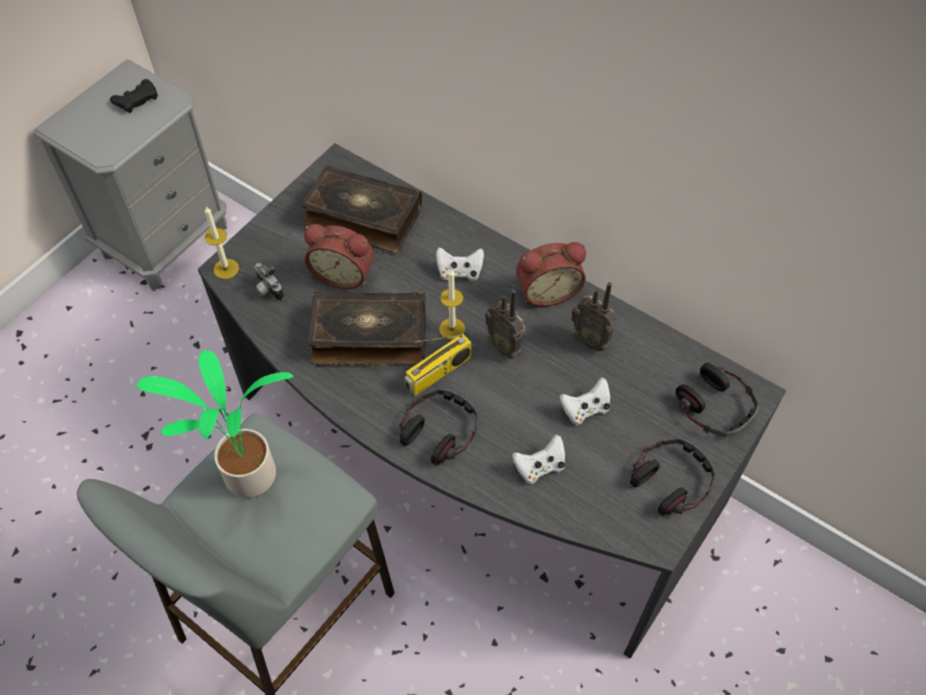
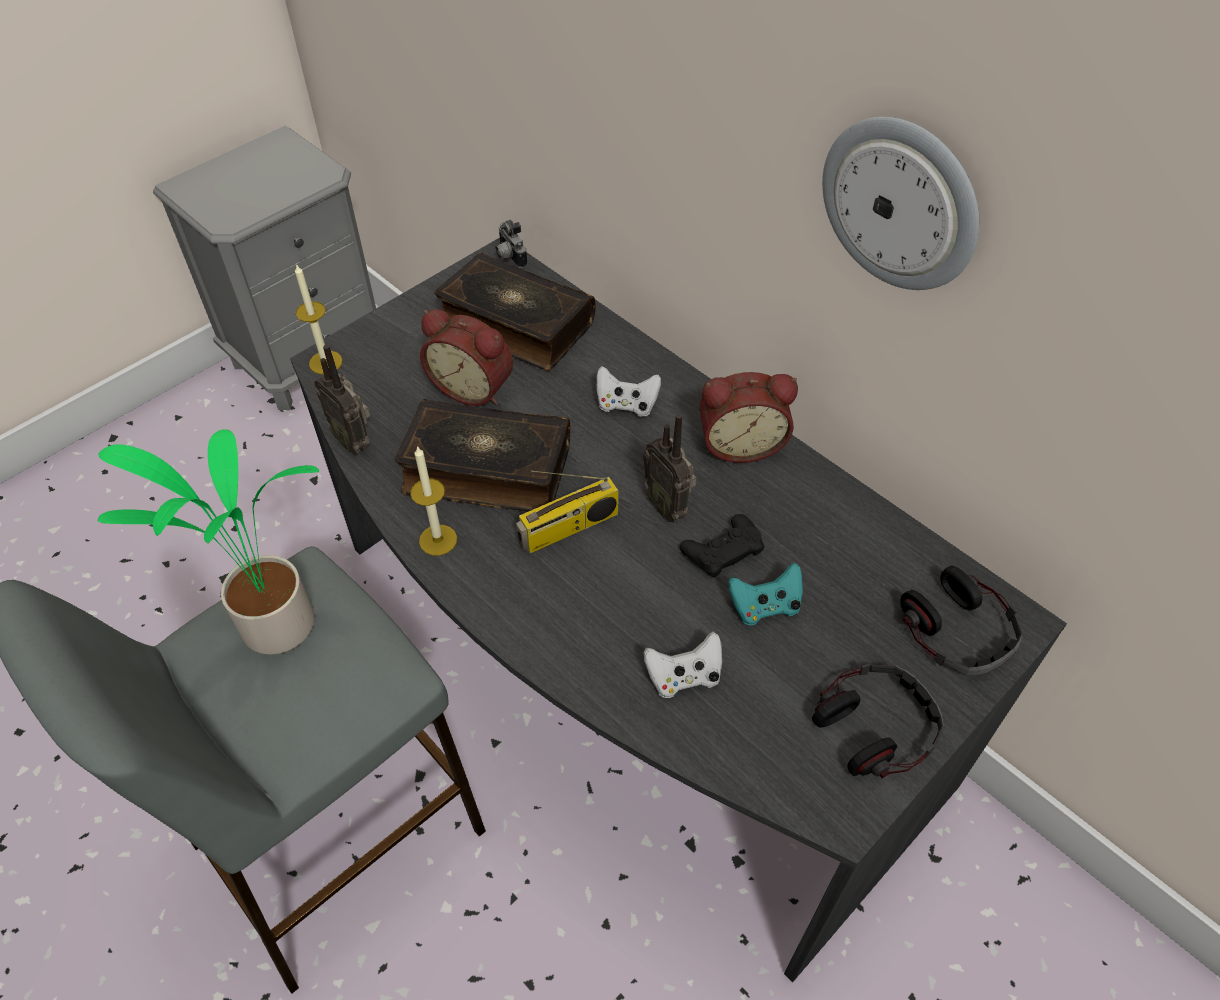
camera: 10 degrees right, 5 degrees down
(136, 99) = (282, 168): black game controller -> black game controller (723, 550)
(267, 290) = (370, 394): camera -> camera (509, 257)
(439, 430) = (552, 604): headphones -> none
(452, 329) = (600, 474): candle -> candle (438, 540)
(585, 409) = (765, 606): white game controller -> turquoise game controller
(590, 340) = (789, 514): radio -> radio (354, 441)
(648, 133) = (901, 203): none -> wall clock

